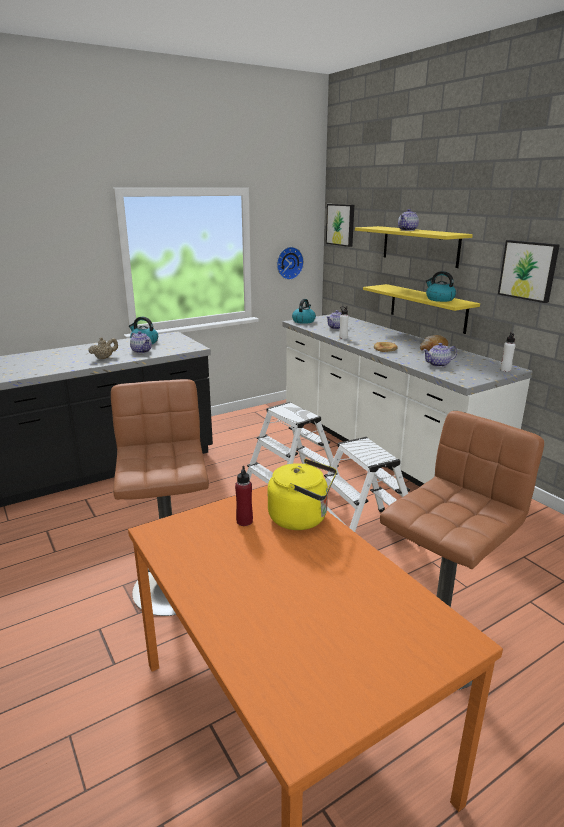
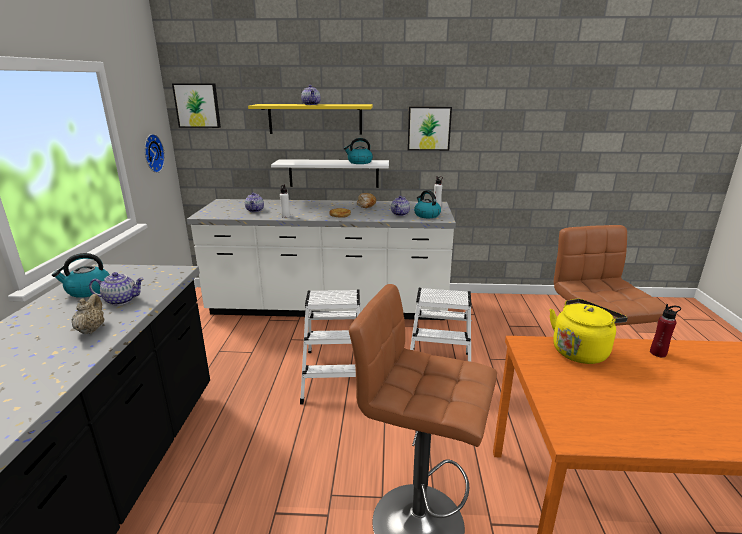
camera: 55 degrees left, 0 degrees up
(244, 521) = (574, 378): red bottle -> red bottle (658, 353)
(303, 321) = (208, 213): kettle -> kettle (426, 215)
(427, 308) = (333, 173): yellow shelf -> white shelf

